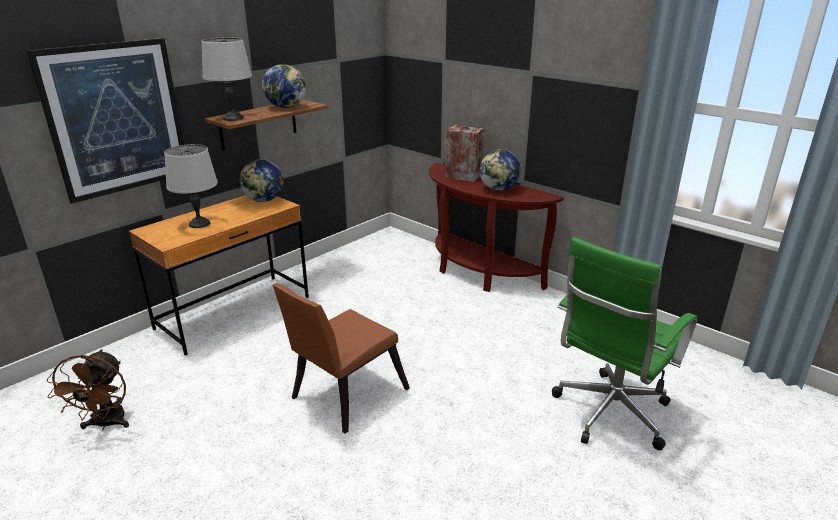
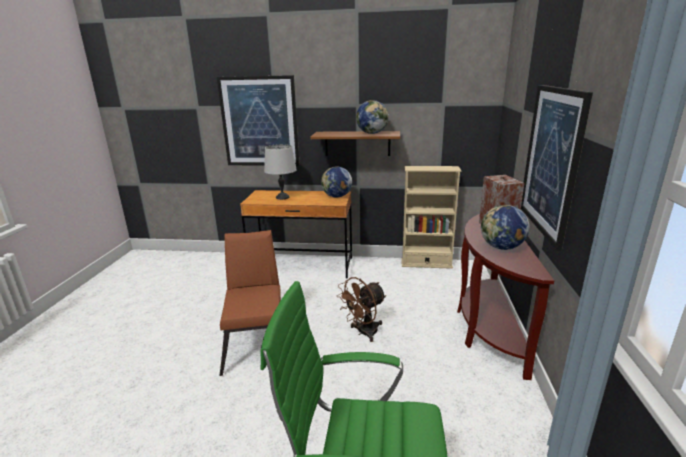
camera: 55 degrees right, 5 degrees down
(106, 424) = (178, 285): brown fan -> brown fan (363, 332)
(233, 118) = (326, 133): grey table lamp -> none
(344, 396) = (257, 343): brown chair -> brown chair turned 75 degrees clockwise
(352, 249) = (426, 263): none -> beige bookcase
(523, 104) = (551, 161): none -> picture

